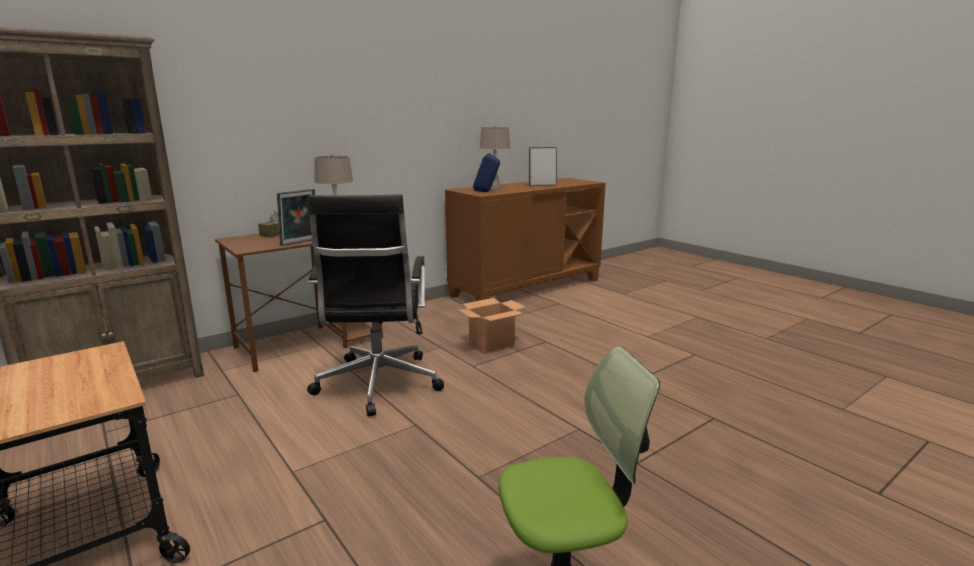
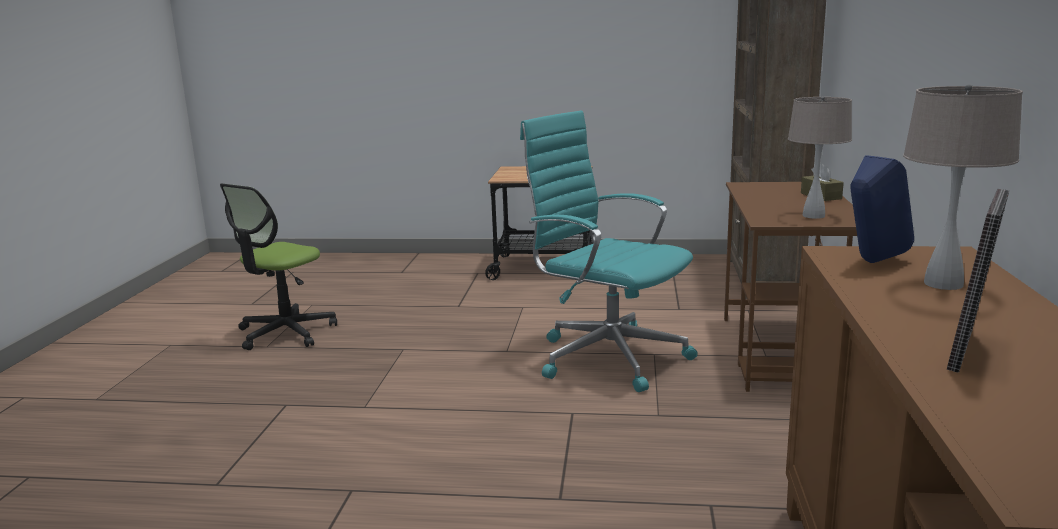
camera: 135 degrees right, 0 degrees up
(300, 242) = (745, 198): picture frame -> none
(377, 385) = (607, 356): black office chair -> turquoise office chair
(492, 344) = (616, 451): cardboard box -> none

